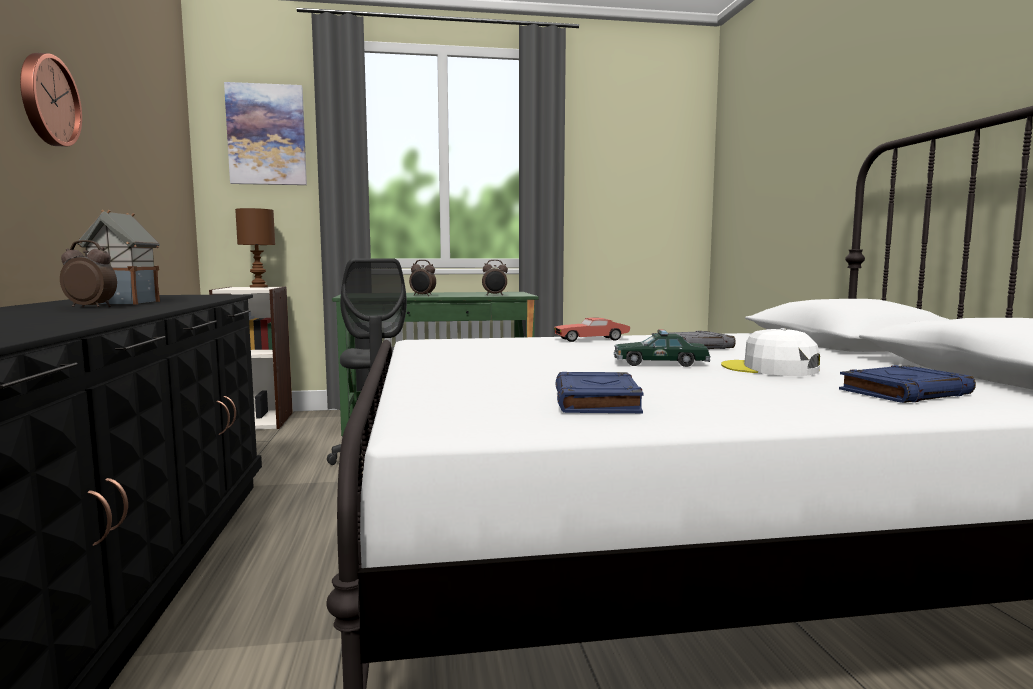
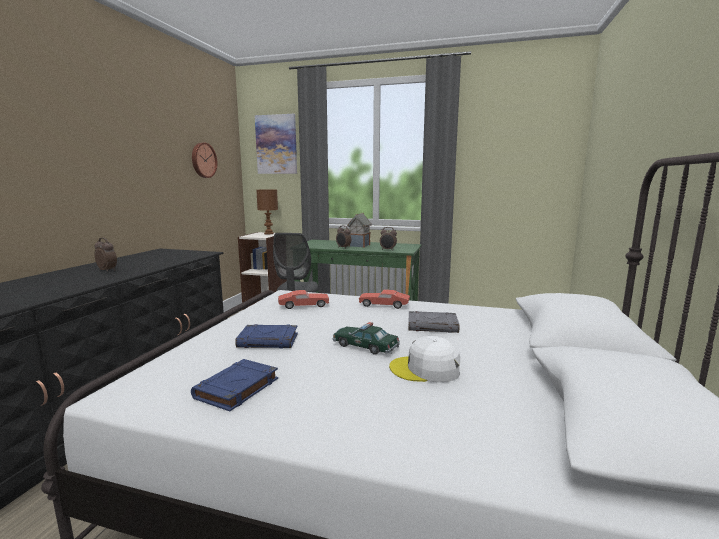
camera: 25 degrees right, 5 degrees up
(47, 100) = (122, 154): wall clock -> wall clock (203, 160)
(124, 303) = (136, 263): toy house -> toy house (359, 245)
(484, 347) = (303, 306): none -> red toy car
(769, 369) = (425, 369): white cap -> white cap turned 60 degrees counterclockwise
(905, 392) = (460, 429): blue book -> blue book (269, 341)

